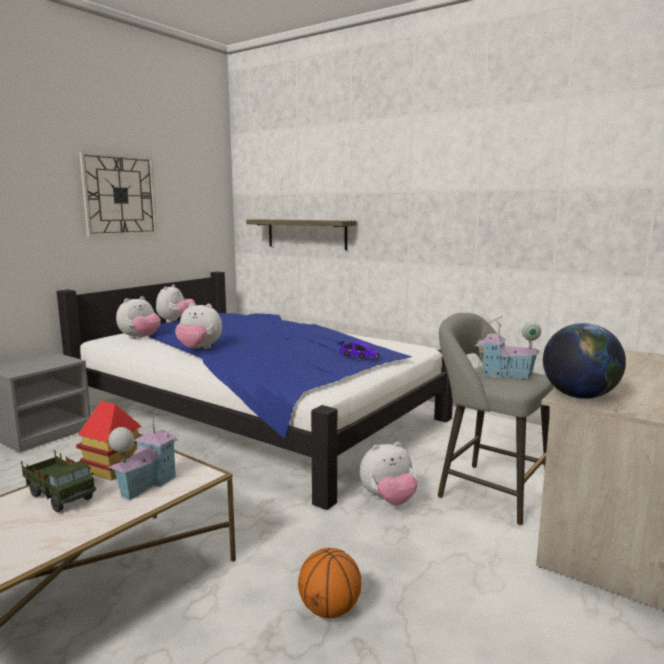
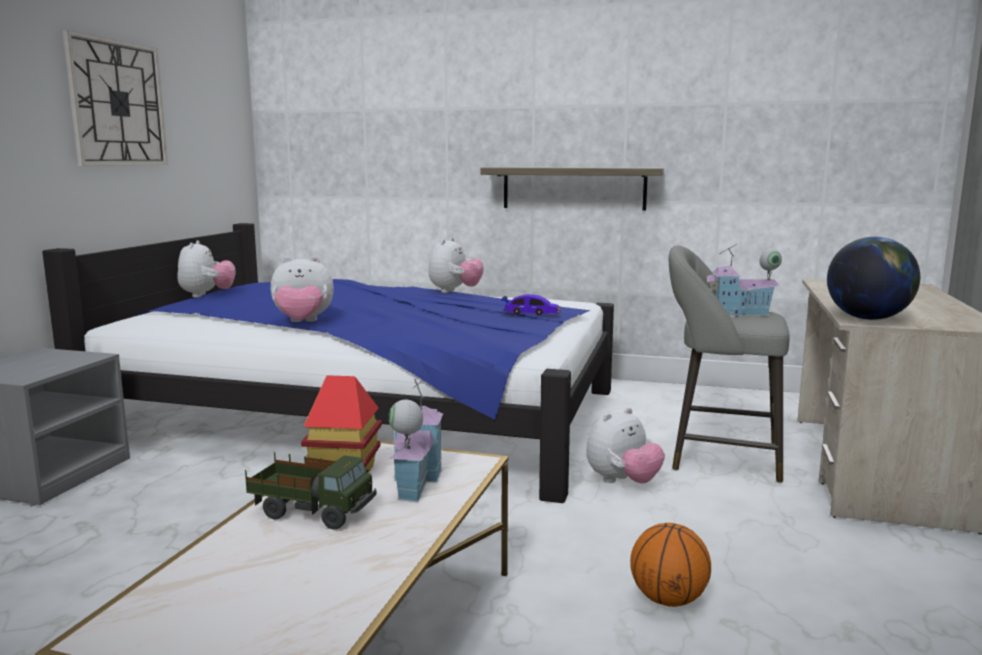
camera: 20 degrees left, 0 degrees up
(140, 338) = (181, 318): plush toy -> plush toy (454, 291)
(306, 234) = (379, 166): shelf -> shelf (573, 188)

